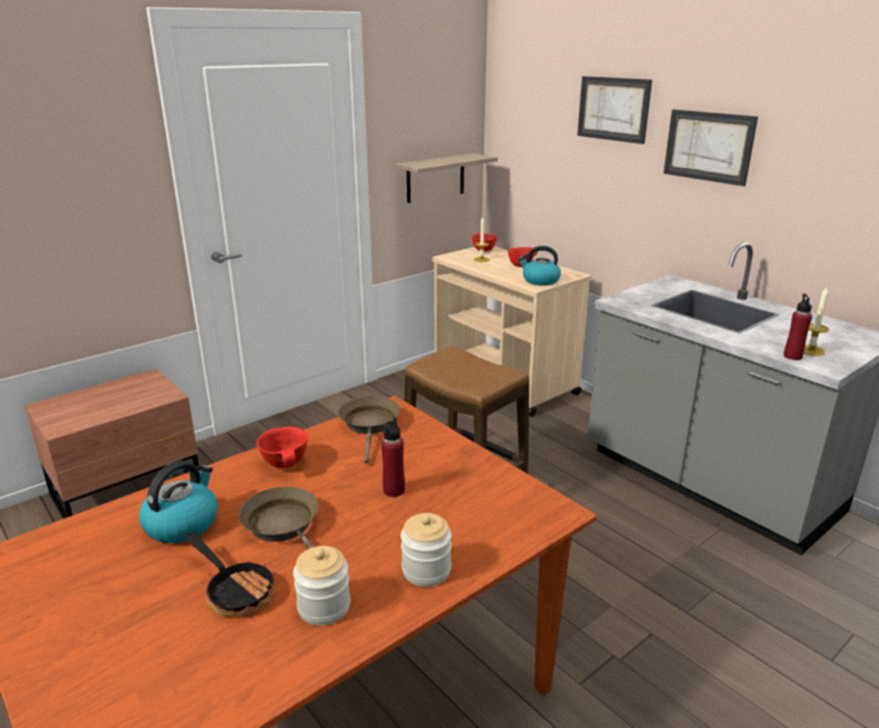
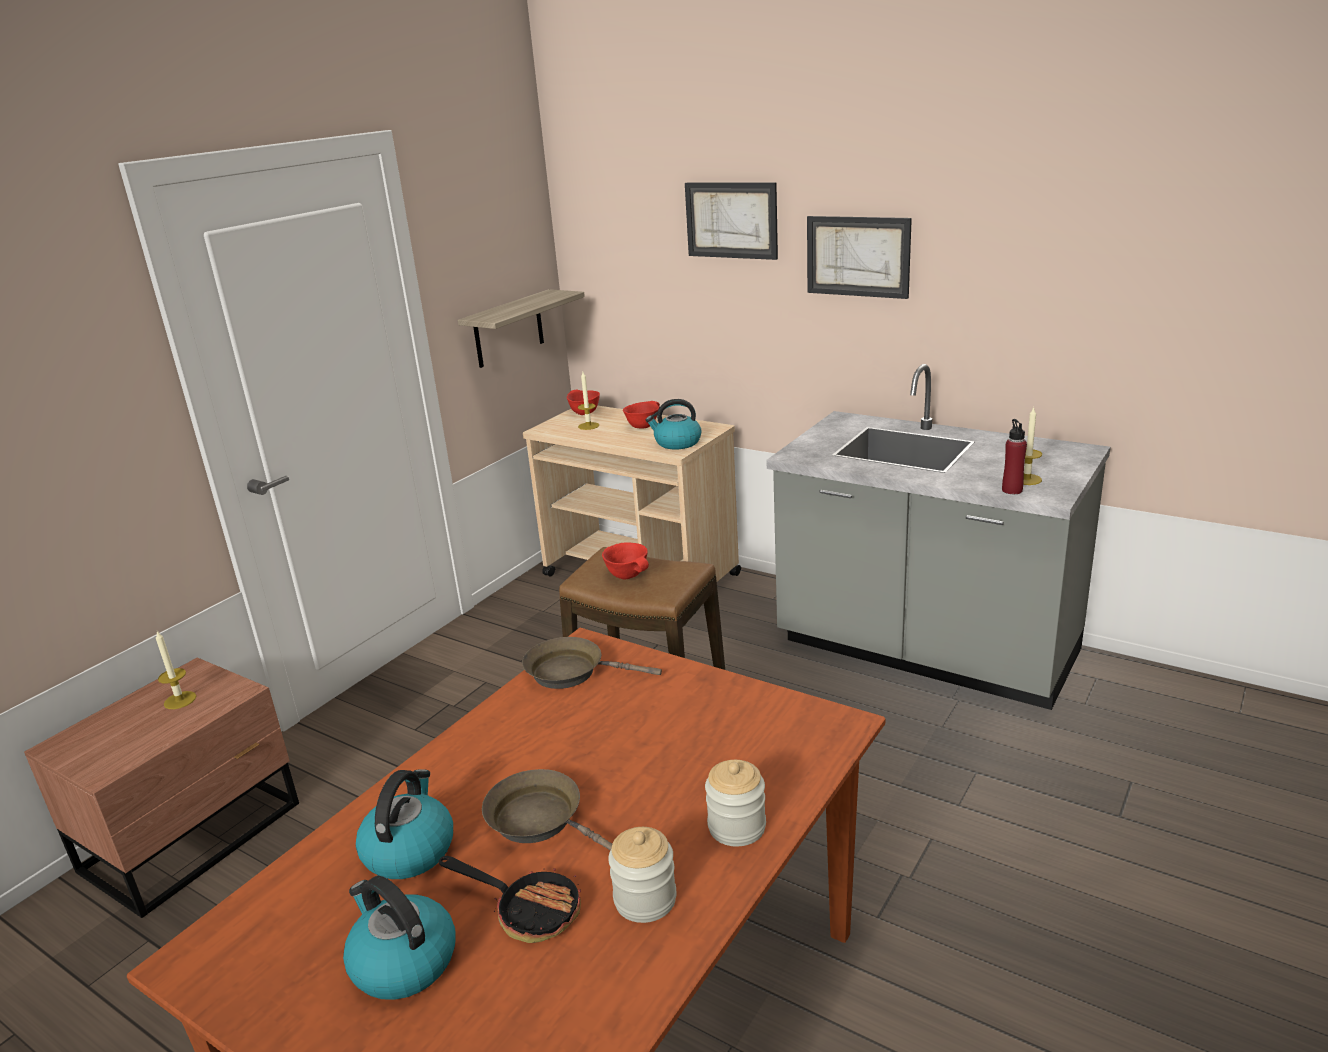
camera: 15 degrees left, 0 degrees up
(128, 602) = (402, 962): none -> kettle
(130, 393) = (180, 700): none -> candle
(286, 464) = (496, 744): red bowl -> red bowl (628, 575)
(370, 425) = (571, 672): brown frying pan -> brown frying pan turned 60 degrees counterclockwise
(393, 490) = (646, 745): red bottle -> none

